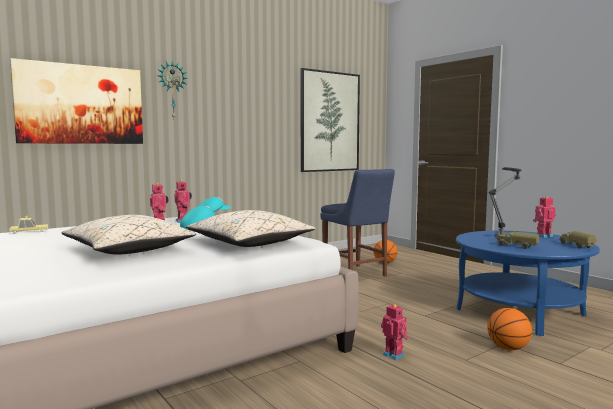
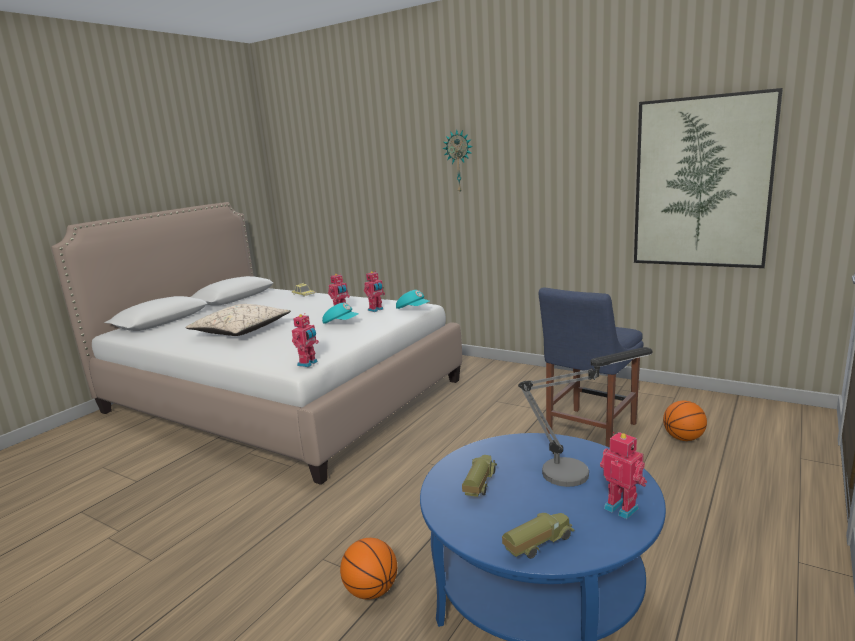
camera: 70 degrees right, 10 degrees up
(81, 104) = (386, 184): picture -> none
(250, 244) = (273, 351): beige pillow -> none
(394, 355) = (320, 510): toy robot -> toy robot (308, 363)

